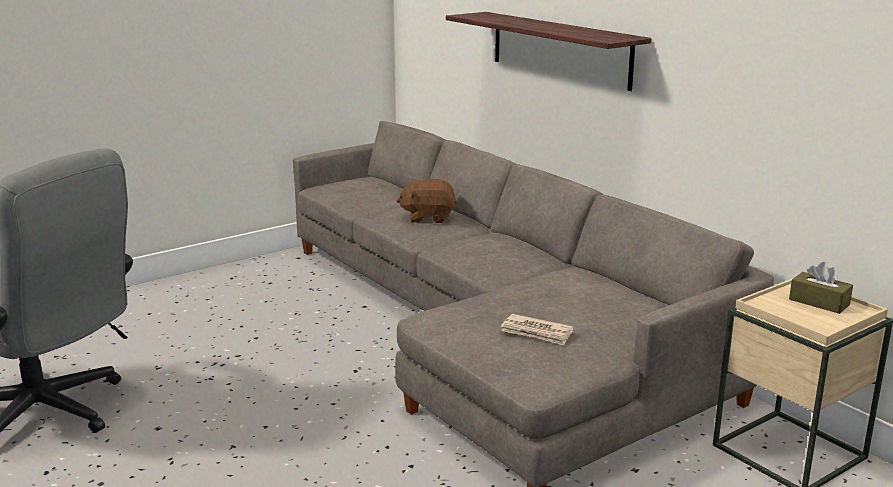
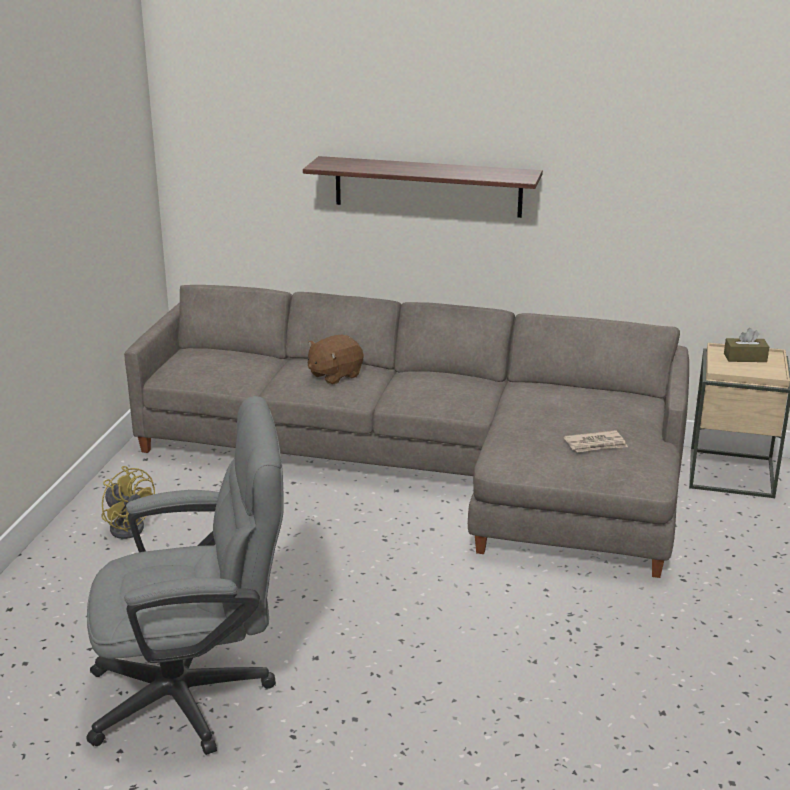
camera: 40 degrees left, 5 degrees up
(213, 294) = (129, 526): none -> yellow fan

